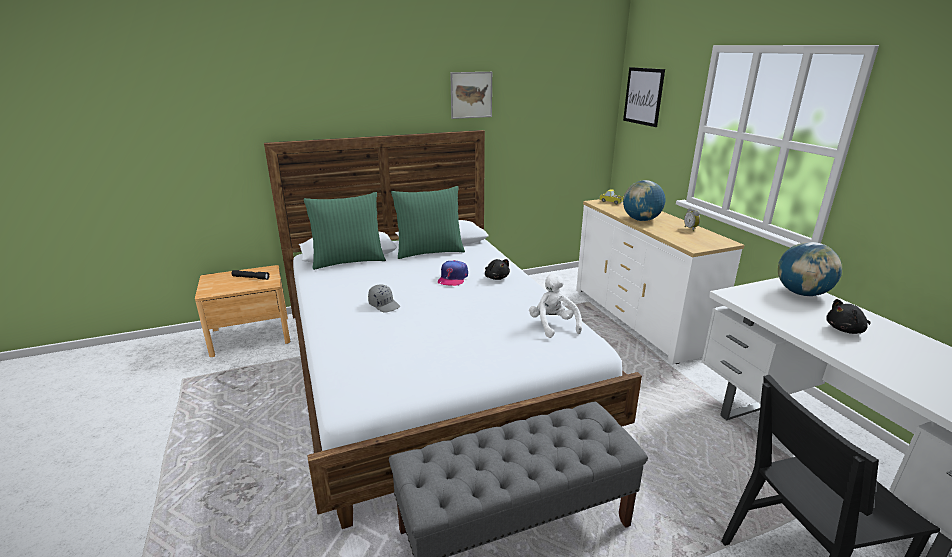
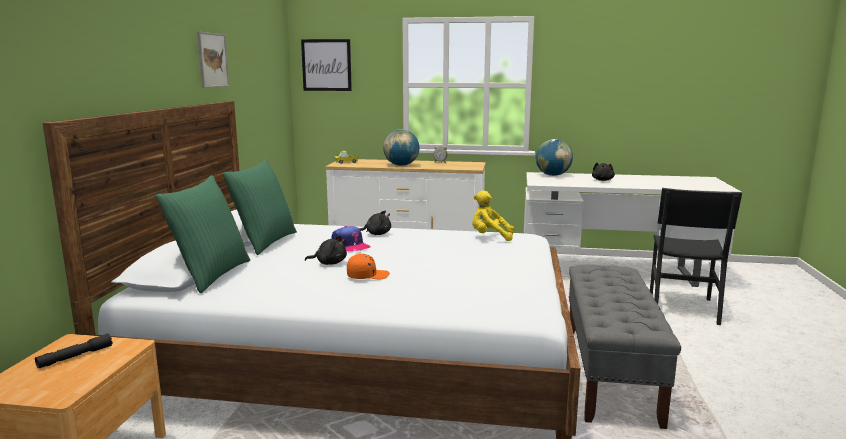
camera: 60 degrees left, 10 degrees down
(384, 305) = (367, 276): grey cap -> orange cap
(403, 284) = (329, 263): none -> black plush toy
(553, 325) = (490, 237): white plush toy -> yellow plush toy

